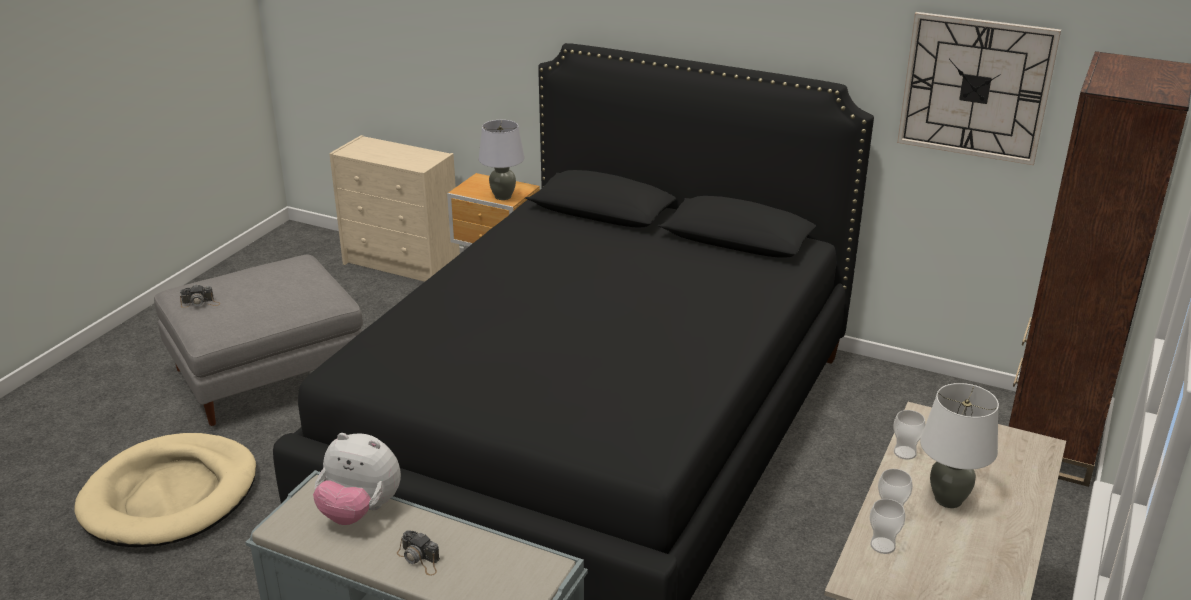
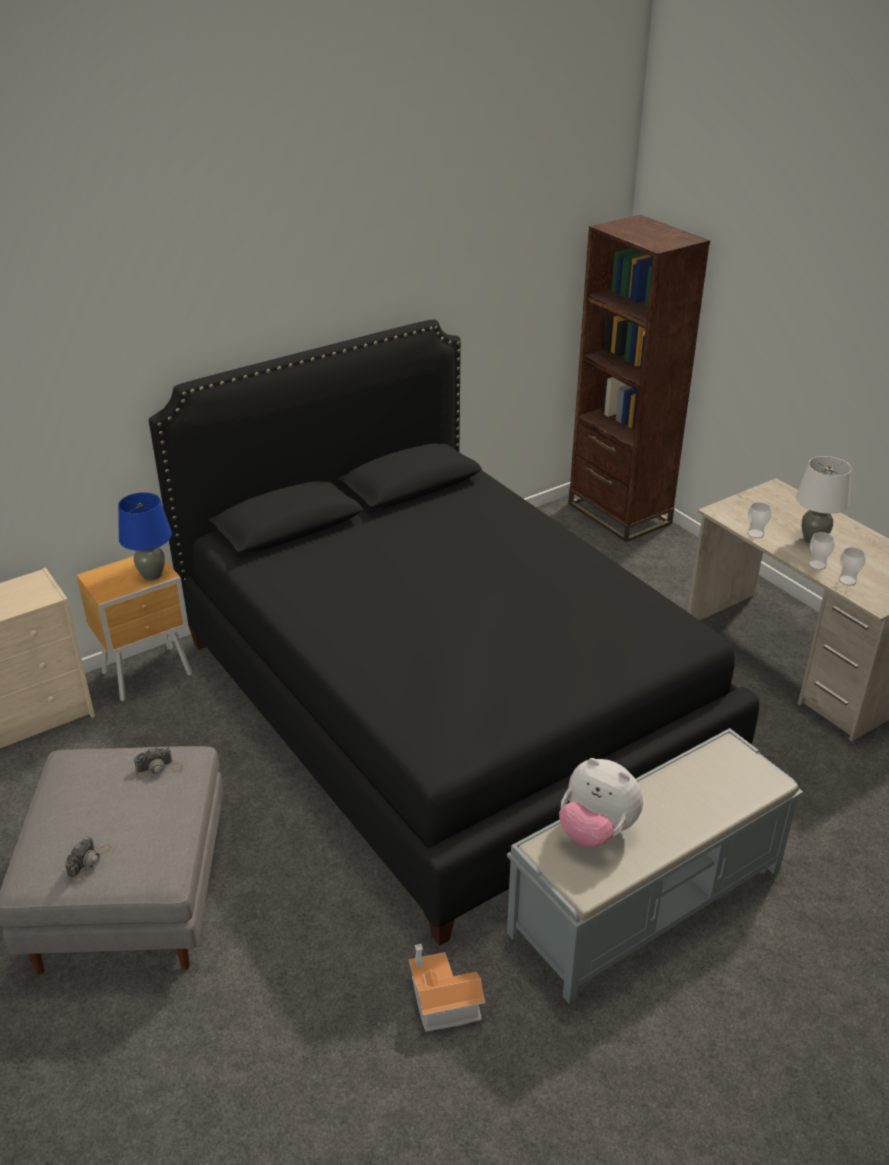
camera: 60 degrees left, 5 degrees up
(171, 496) = (293, 1035): beige dog bed -> none
(236, 558) = (441, 1001): none -> toy house
(360, 511) = (596, 831): plush toy -> plush toy turned 75 degrees clockwise
(419, 559) = (683, 813): camera -> camera (159, 768)
(503, 196) = (152, 575): grey table lamp -> blue table lamp
(975, 88) = (511, 284): wall clock -> none

